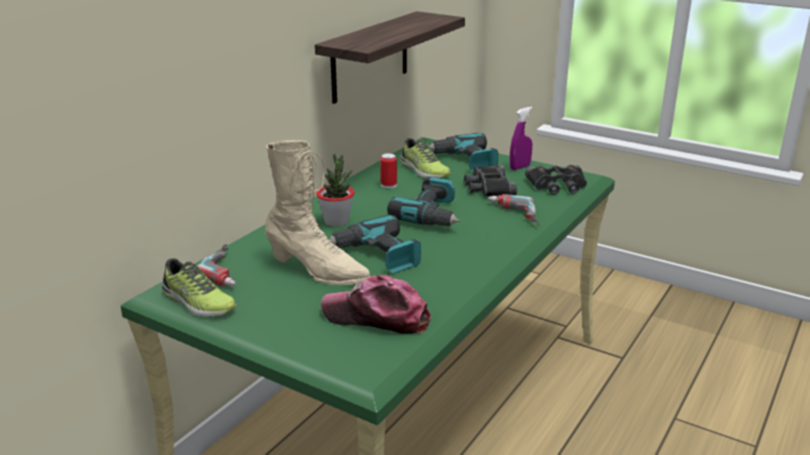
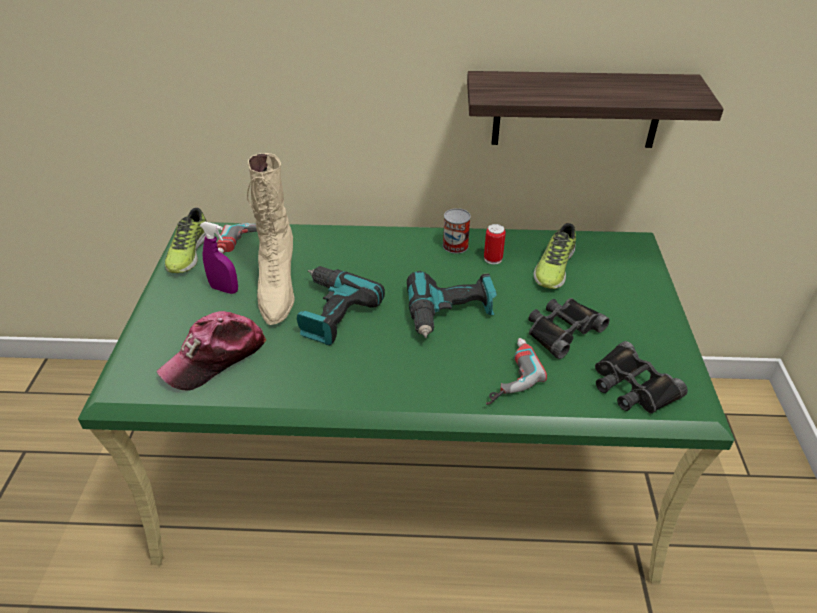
camera: 60 degrees right, 15 degrees up
(336, 222) = (381, 260): potted plant -> none
(355, 192) = (455, 245): none -> can
(377, 317) = (215, 357): cap -> cap turned 120 degrees counterclockwise
(465, 162) = (614, 287): power drill -> none
(520, 167) = (649, 335): purple spray bottle -> purple spray bottle (224, 289)

